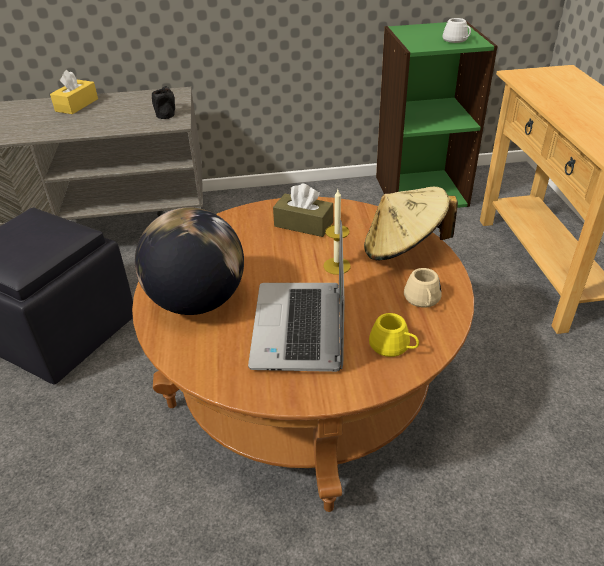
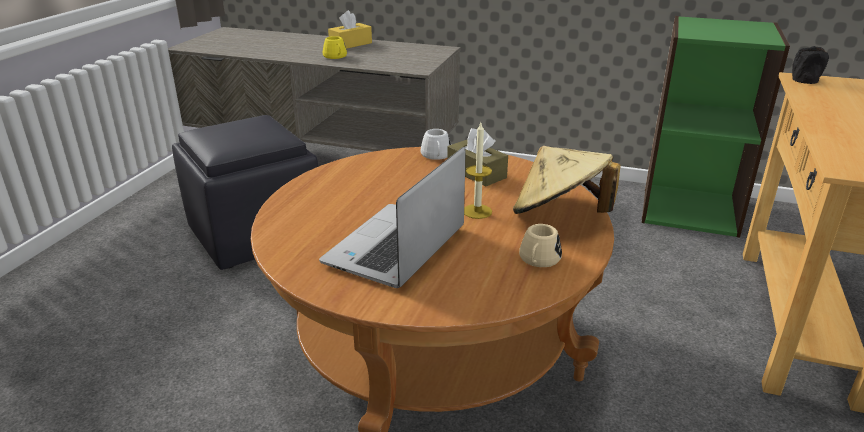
camera: 25 degrees right, 10 degrees down
(166, 112) = (418, 61): black mug -> black mug (804, 78)
(197, 301) = (326, 204): globe -> none
(394, 346) = (471, 288): yellow mug -> yellow mug (336, 57)
(457, 40) = (744, 36): white mug -> white mug (436, 156)

